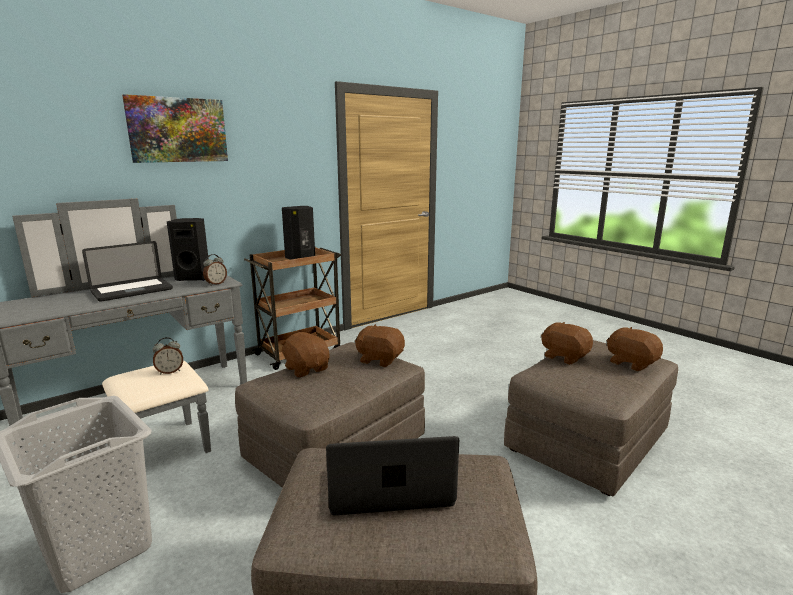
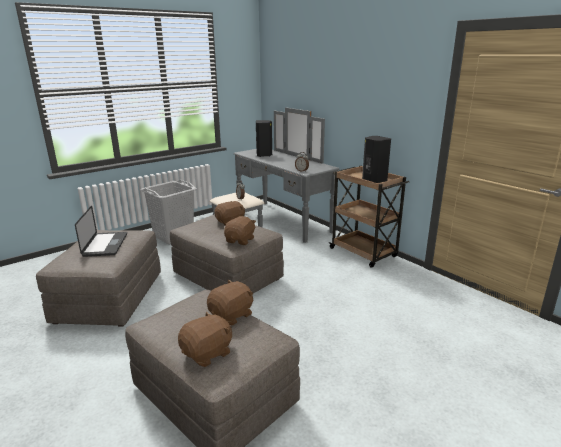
camera: 90 degrees right, 5 degrees up
(132, 291) = (285, 160): laptop -> none
(178, 130) = (337, 70): picture -> none
(194, 278) = (314, 166): black speaker -> black speaker (264, 155)

